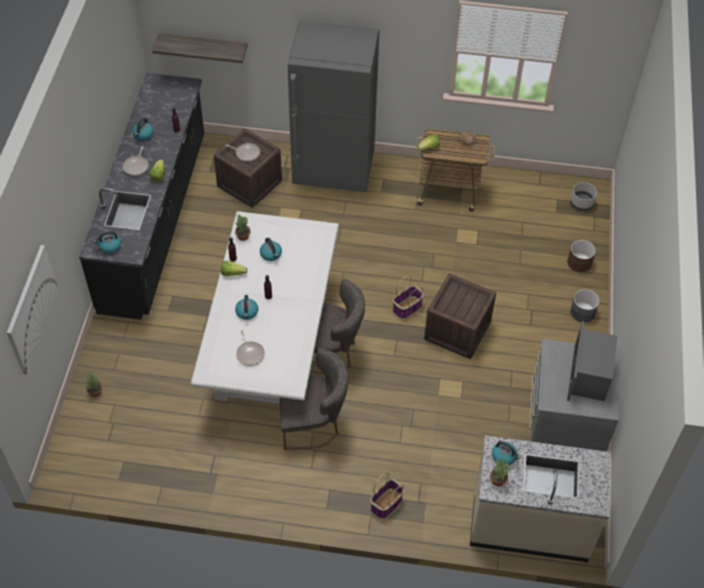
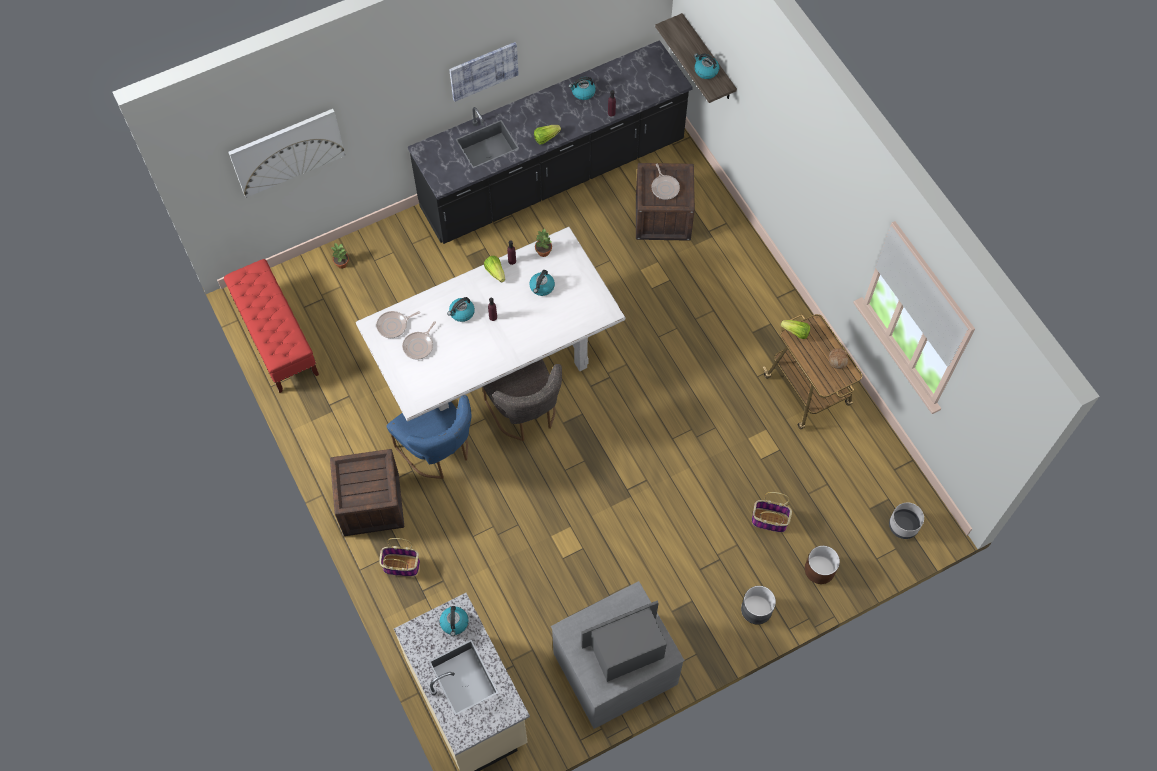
camera: 55 degrees right, 10 degrees up
(90, 154) = (483, 70): none -> picture
(109, 246) = (436, 160): kettle -> kettle (705, 71)
(117, 475) = (276, 338): none -> red bench
(136, 166) = (541, 114): frying pan -> frying pan (394, 325)
(313, 423) = (438, 451): grey chair -> blue chair
(334, 171) = (741, 275): grey fridge -> none
(407, 308) = (629, 446): basket -> basket (769, 520)
(457, 331) = (638, 507): crate -> crate (371, 504)
(498, 480) = (425, 633): potted plant -> none

